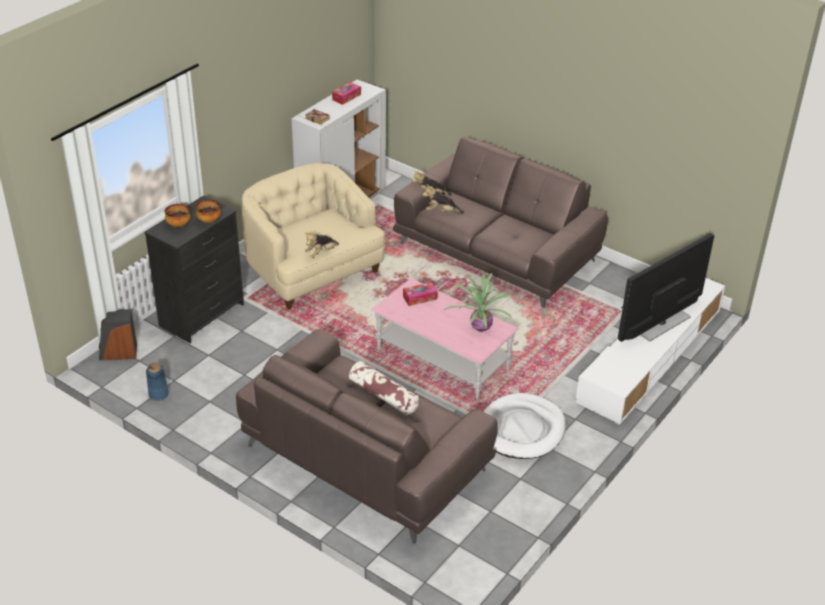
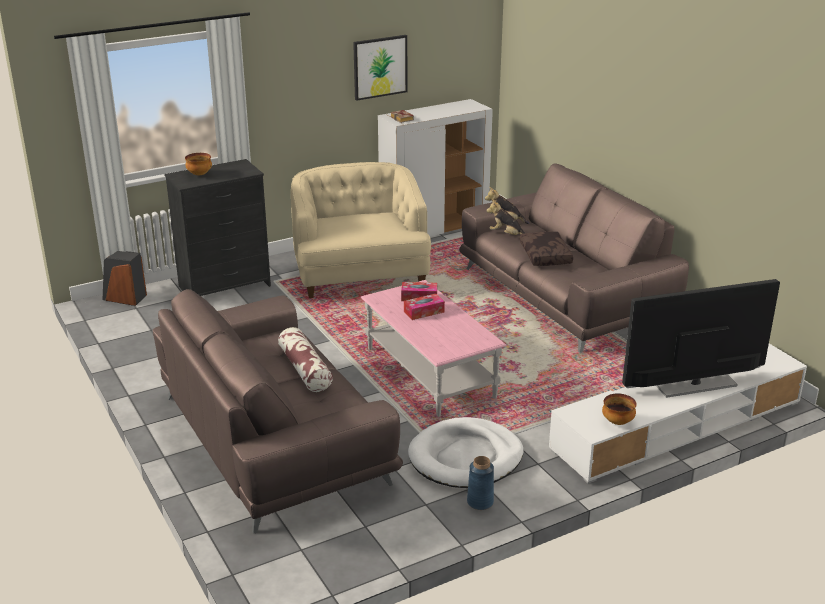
camera: 25 degrees right, 10 degrees down
(158, 394) = (127, 337): blue vase -> blue vase (480, 502)
(209, 220) = (230, 176): bowl -> bowl (618, 422)
(289, 74) = (380, 67): none -> picture
(321, 253) = (348, 241): plush toy -> none
(346, 97) = (447, 108): tissue box -> tissue box (424, 312)
(479, 327) = (462, 334): potted plant -> none
(488, 227) = (546, 256): none -> brown pillow

